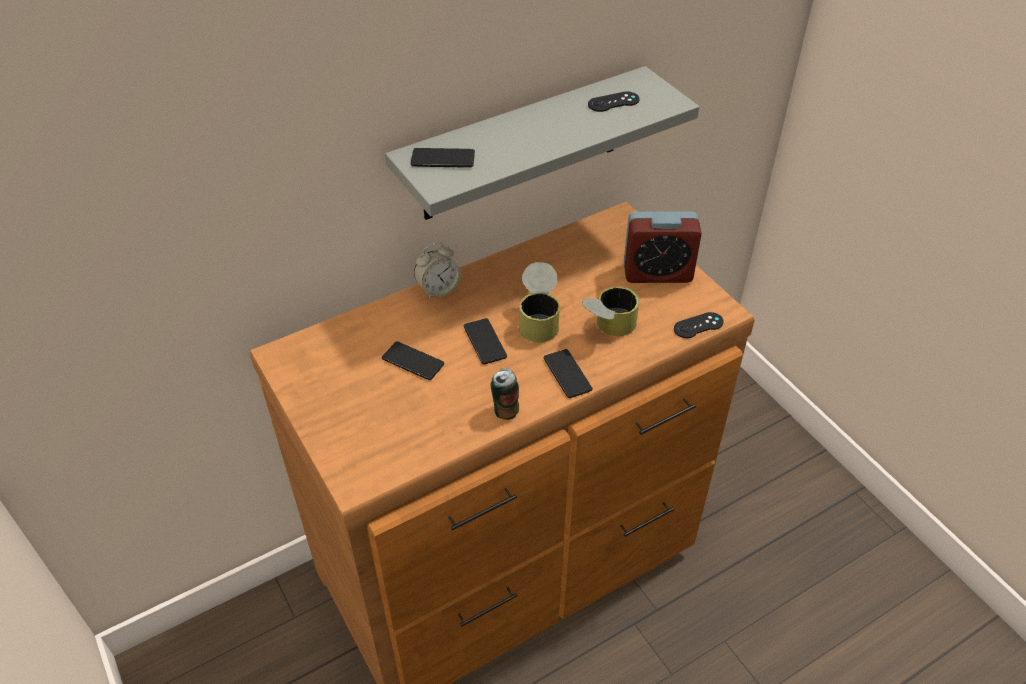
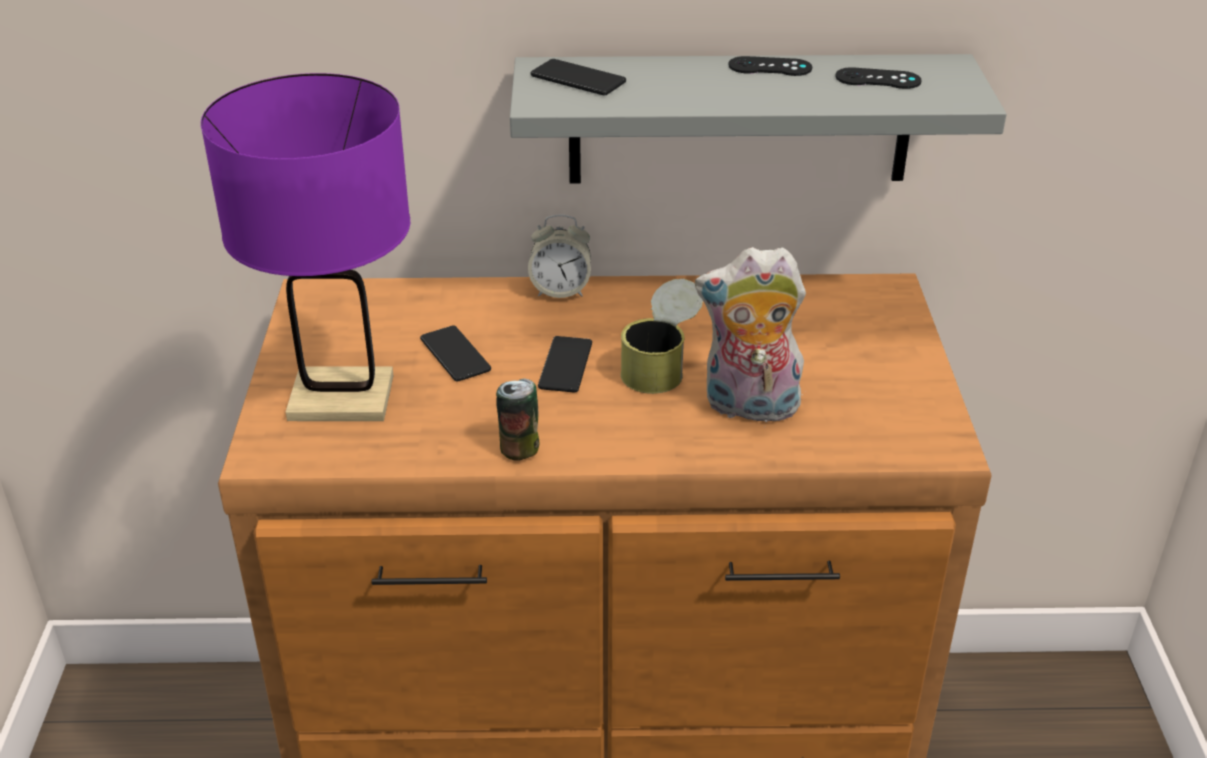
camera: 30 degrees right, 10 degrees down
(368, 422) = (341, 398): none -> purple table lamp
(567, 374) = (641, 440): phone -> none
(607, 328) = (748, 407): can -> plush toy
(657, 273) = (884, 369): alarm clock -> none
(698, 325) = (889, 451): black game controller -> black game controller (770, 67)

